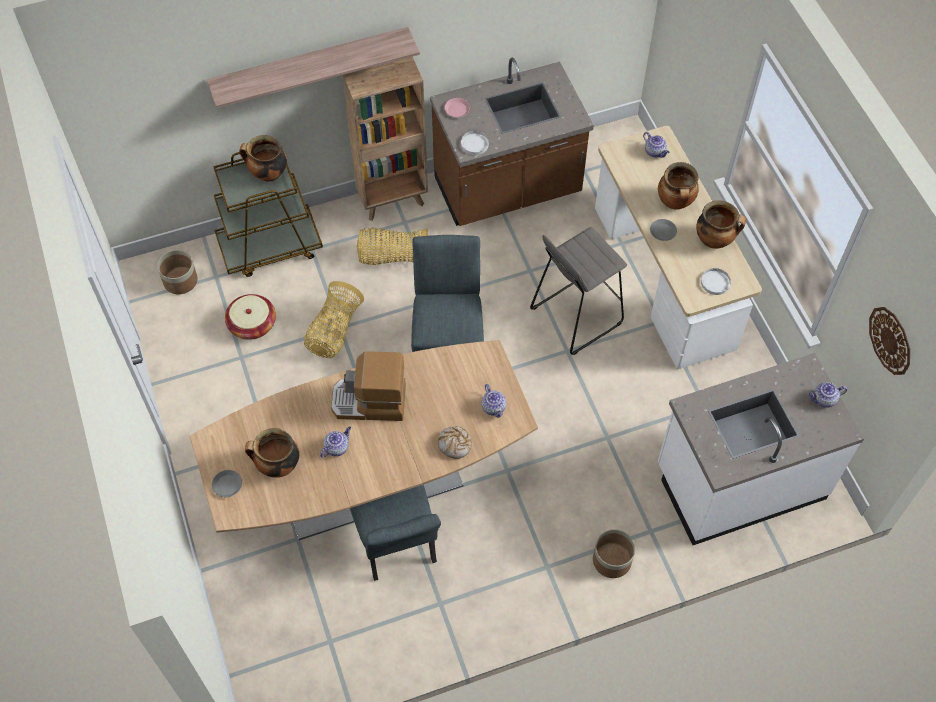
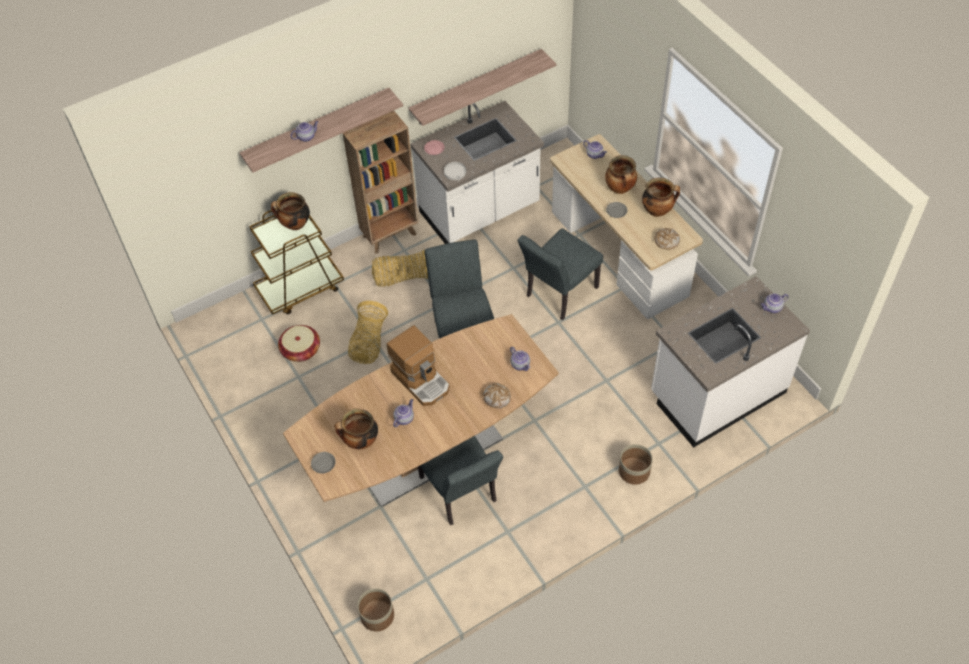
camera: 10 degrees left, 5 degrees down
(180, 281) = (233, 328): planter -> planter (377, 616)
(291, 74) = (306, 137): none -> teapot
(370, 402) = (421, 380): coffee machine -> coffee machine turned 120 degrees counterclockwise
(507, 189) = (480, 210): brown counter -> white counter
(524, 41) = (476, 87): none -> shelf
(576, 315) = (558, 294): grey stool -> grey chair
(715, 282) = (666, 241): white plate -> bread
(890, 340) = (815, 247): wall clock -> none

